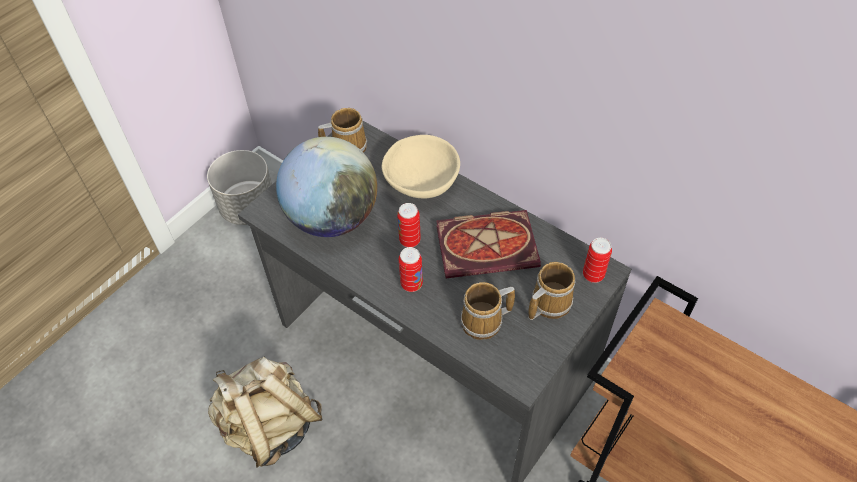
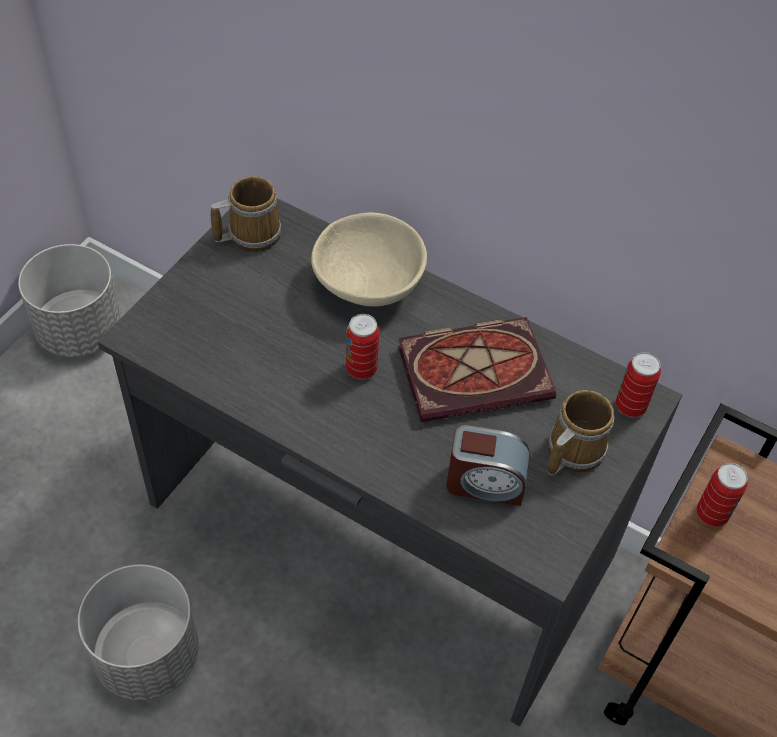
camera: 10 degrees left, 0 degrees up
(270, 426) = (147, 657): beige backpack -> grey planter
(332, 217) = (242, 340): globe -> none
(411, 284) = (372, 433): can -> can (711, 514)
(485, 322) = (485, 482): mug -> alarm clock

